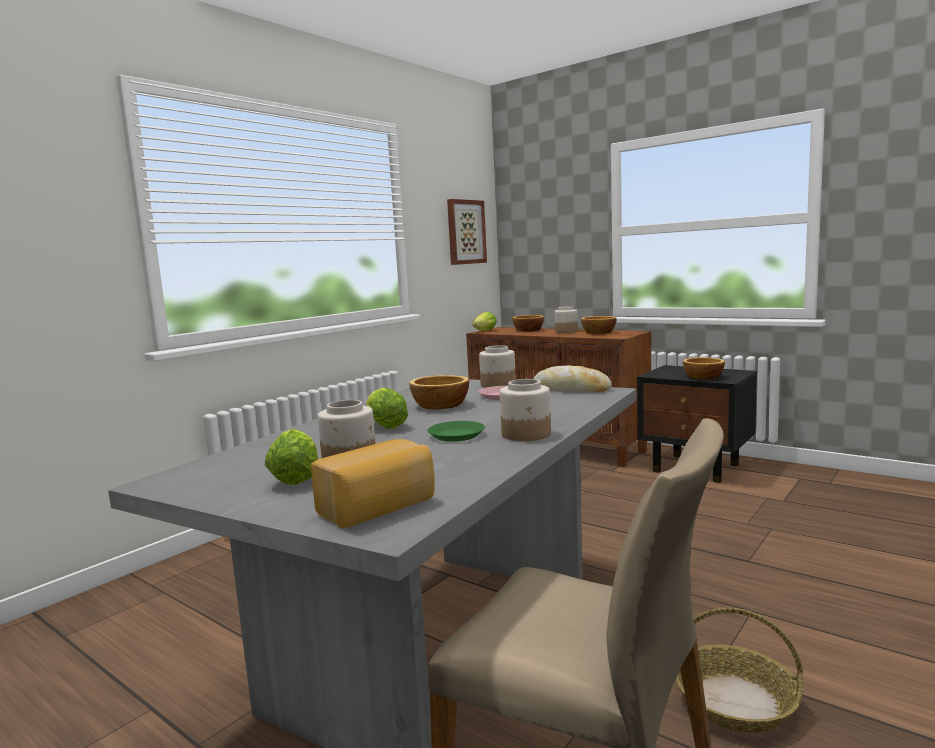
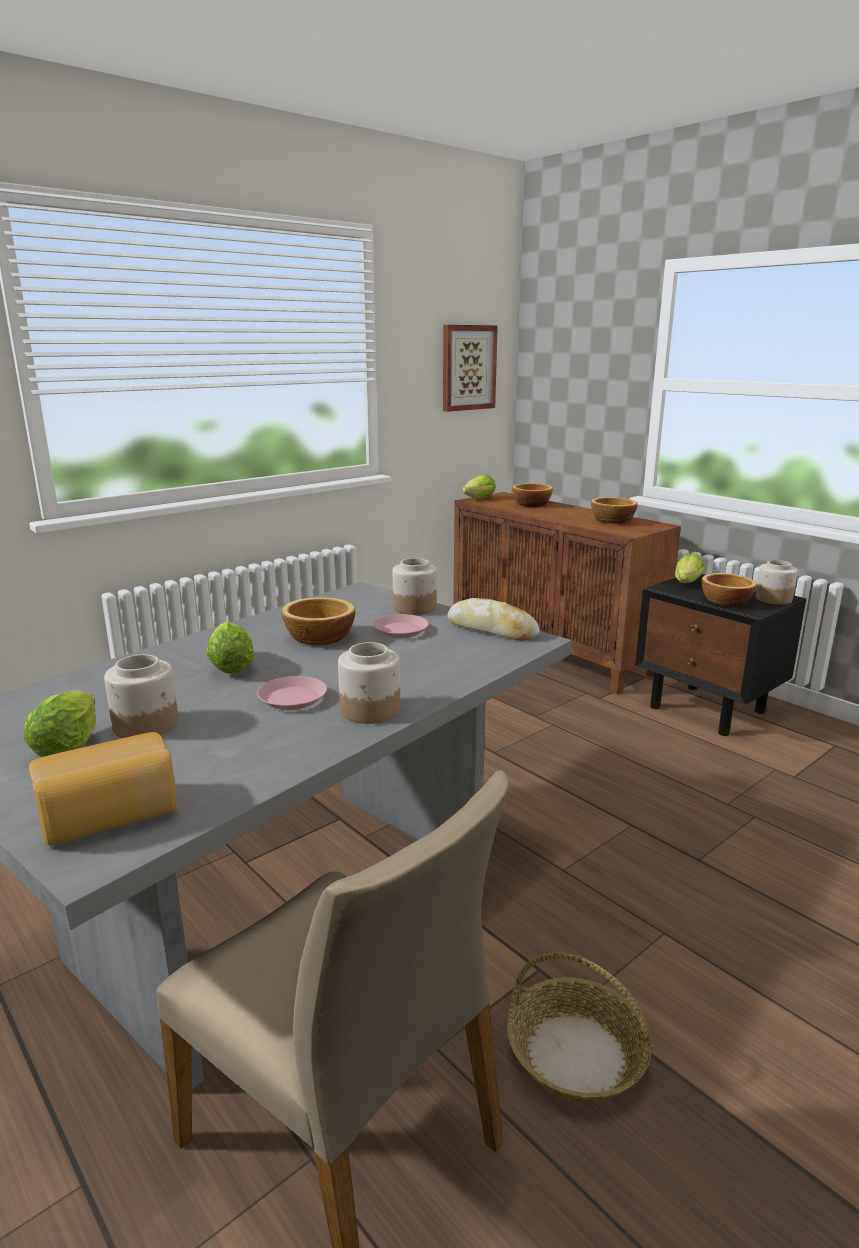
camera: 10 degrees right, 10 degrees up
(457, 435) = (293, 698): green plate -> pink plate
(566, 331) = (574, 513): jar -> jar (773, 599)
(666, 371) = (686, 584): none -> lettuce

